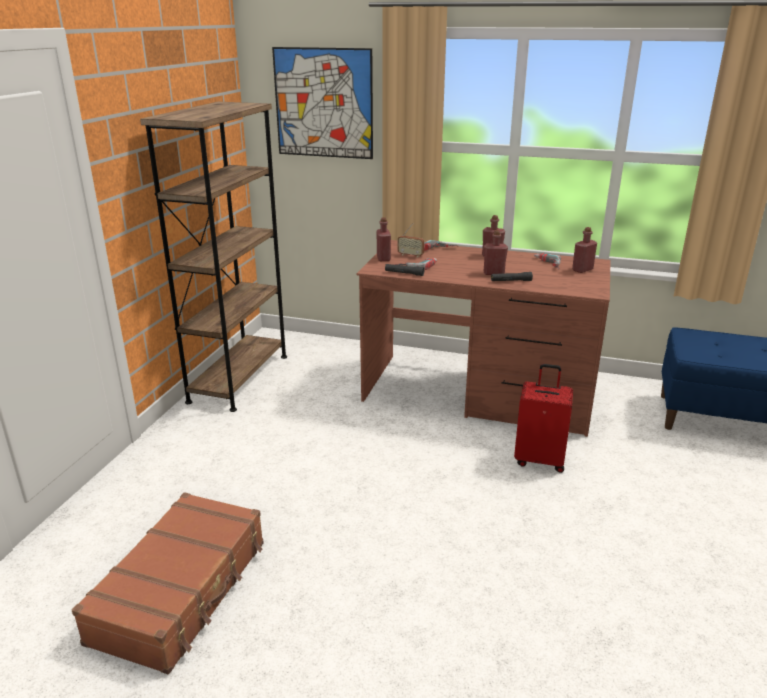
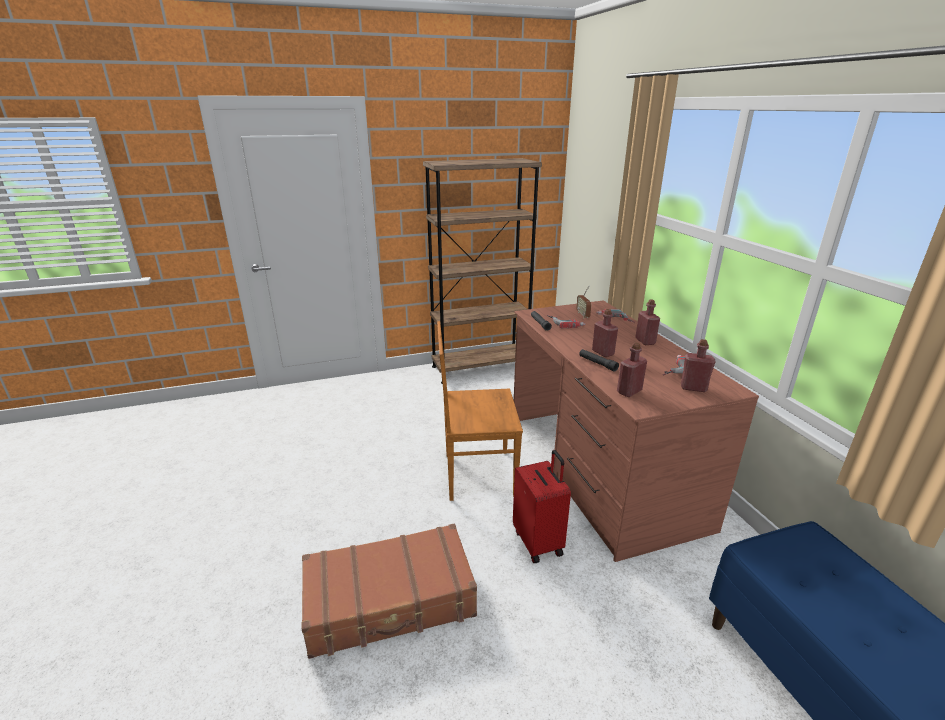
camera: 55 degrees right, 0 degrees up
(182, 591) = (266, 446): brown suitcase -> brown suitcase (390, 601)
(323, 103) = (602, 168): picture -> none
(383, 258) = (558, 309): red bottle -> red bottle (629, 391)
(421, 454) = (476, 474): none -> brown chair

